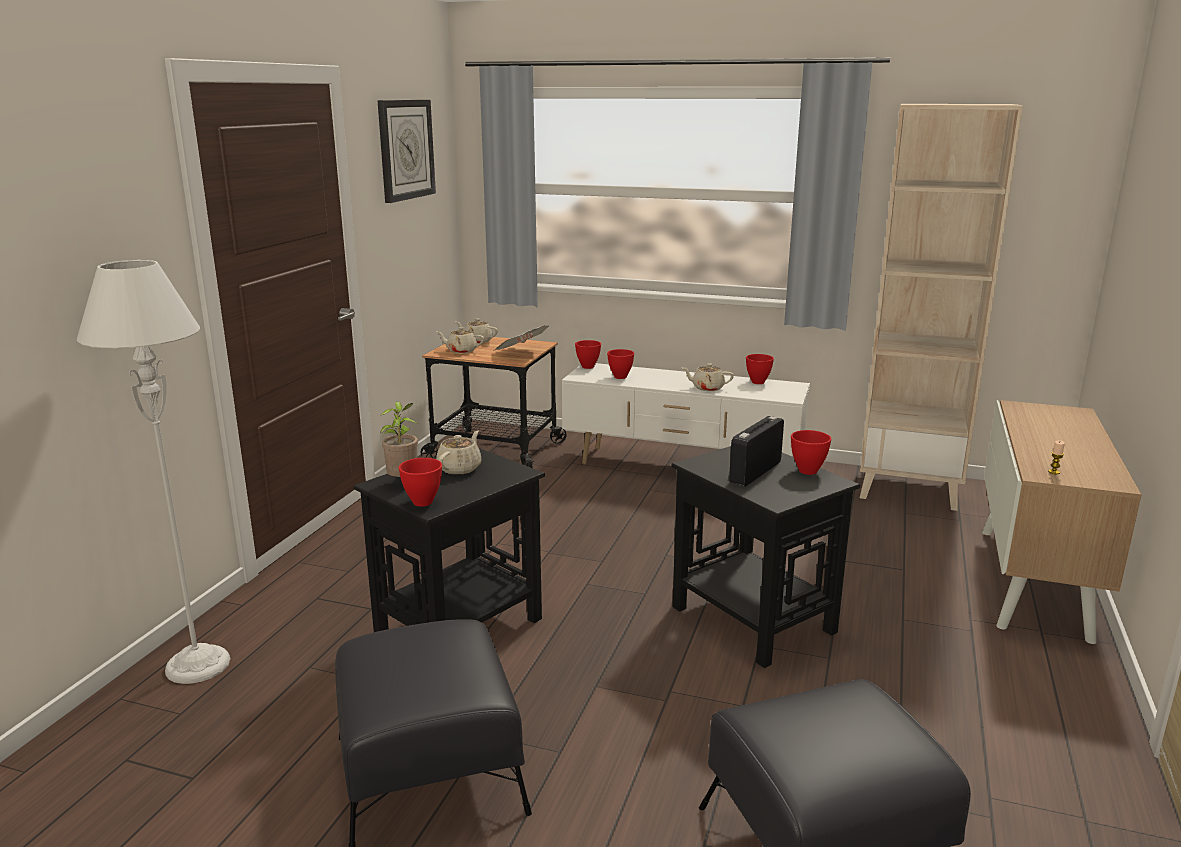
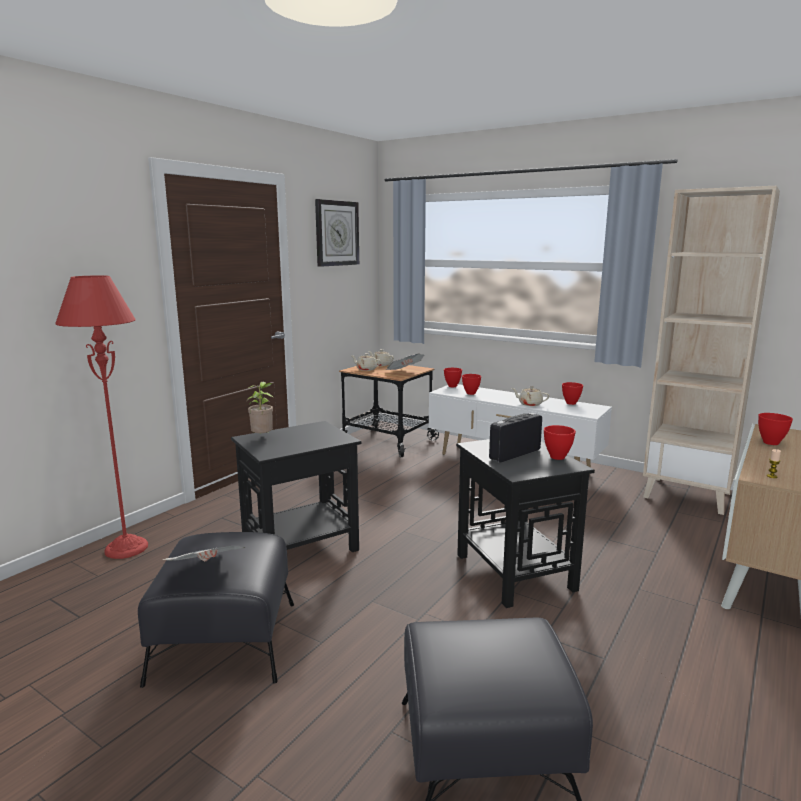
camera: 15 degrees right, 5 degrees down
(197, 665) = (126, 548): grey floor lamp -> red floor lamp
(423, 502) = (265, 450): red bowl -> red bowl (771, 443)
(425, 688) = (207, 572): none -> newspaper
(460, 468) = (306, 433): beige teapot -> none

